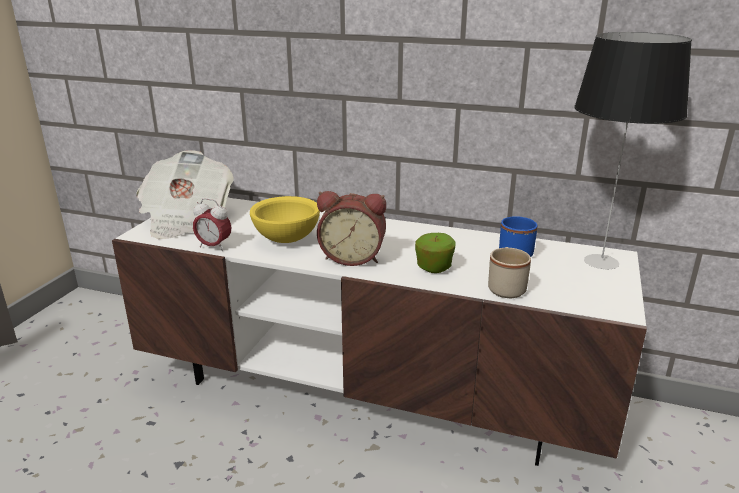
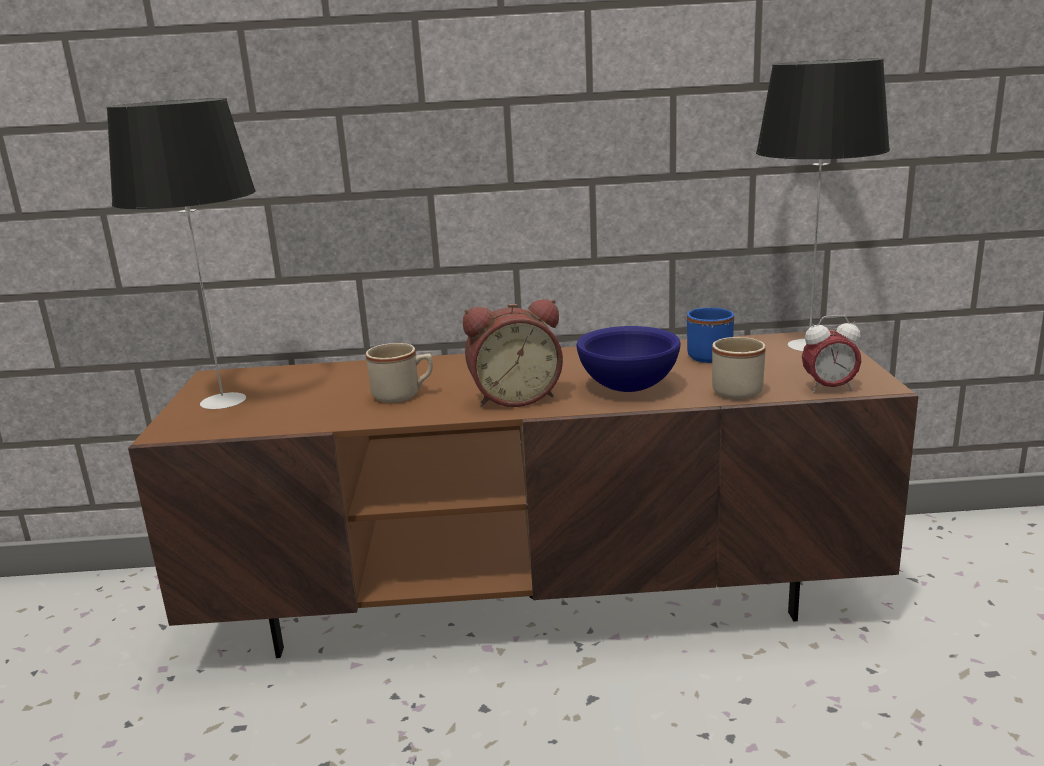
camera: 20 degrees left, 5 degrees down
(186, 219) = (223, 401): newspaper -> table lamp
(214, 247) = (304, 424): alarm clock -> alarm clock (829, 389)
(288, 239) = (403, 395): yellow bowl -> beige mug
(370, 389) = (534, 595): white tv stand -> brown tv stand
(434, 268) = (629, 388): apple -> blue bowl

